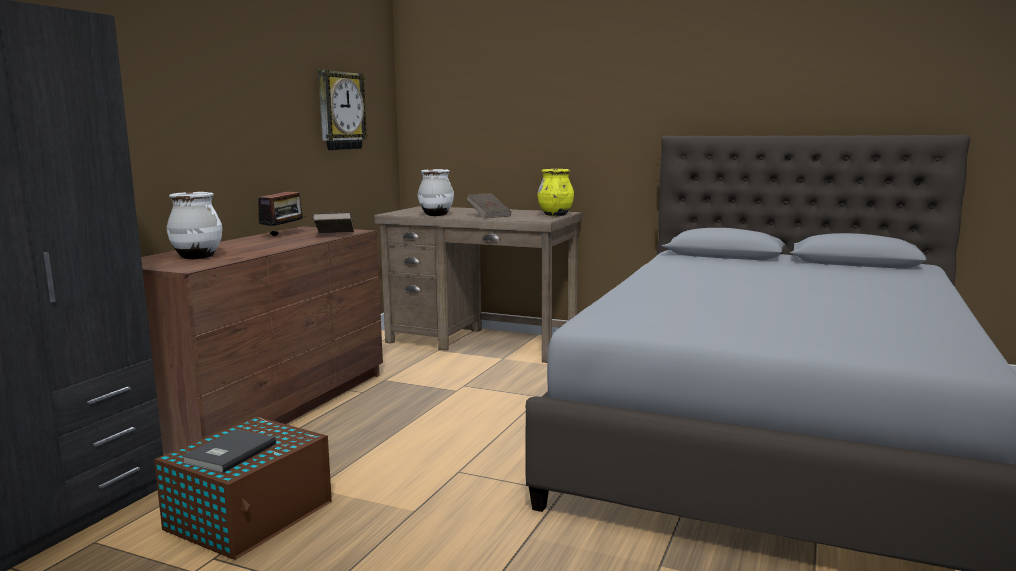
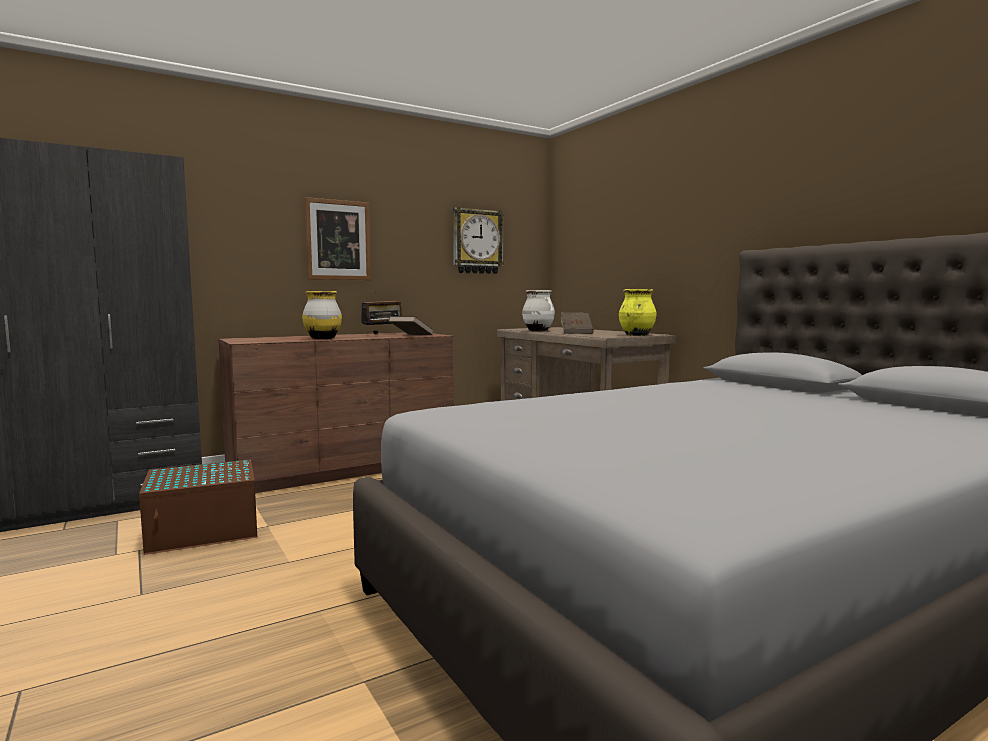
camera: 35 degrees right, 5 degrees down
(197, 257) = (277, 339): white vase -> none
(213, 115) = (338, 240): none -> picture
(227, 453) = (183, 476): grey book -> none
(253, 250) = (322, 338): none -> yellow vase

